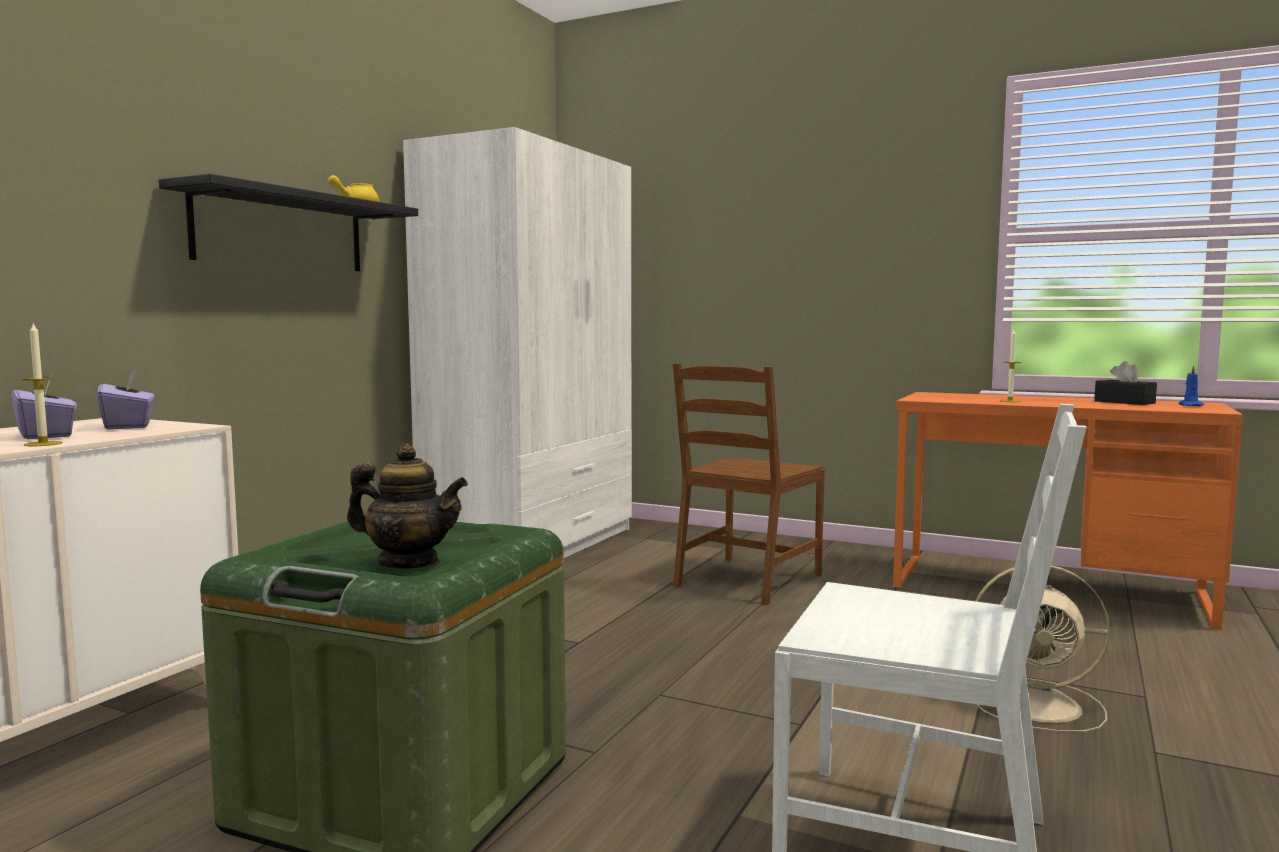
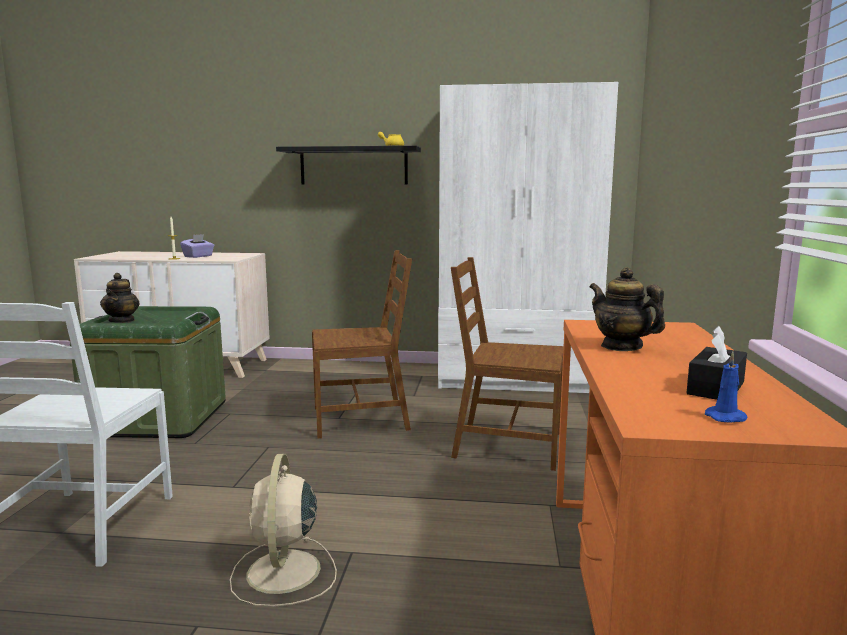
camera: 70 degrees right, 5 degrees up
(129, 426) = (228, 257): purple tissue box -> none
(596, 630) = (361, 418): none -> brown chair
(1010, 401) = (621, 346): candle -> teapot

